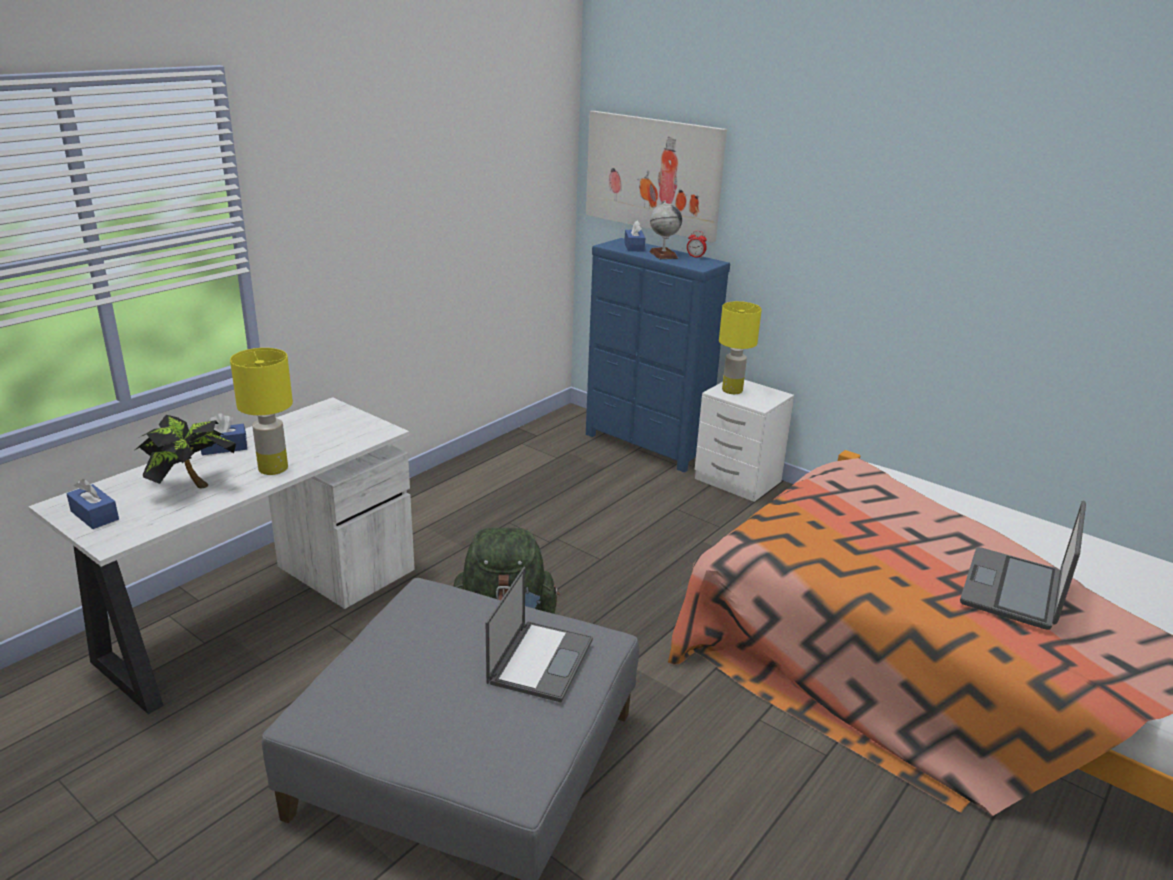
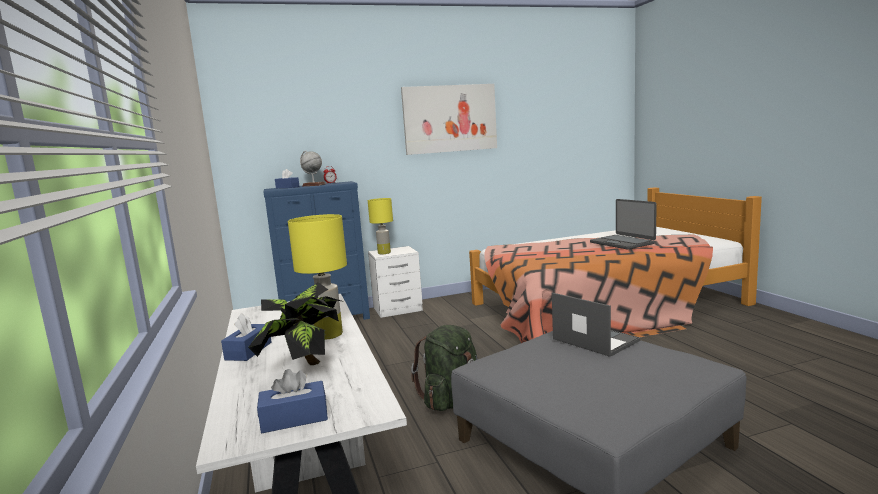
camera: 55 degrees left, 15 degrees down
(653, 174) = (279, 141): picture -> picture (450, 118)

